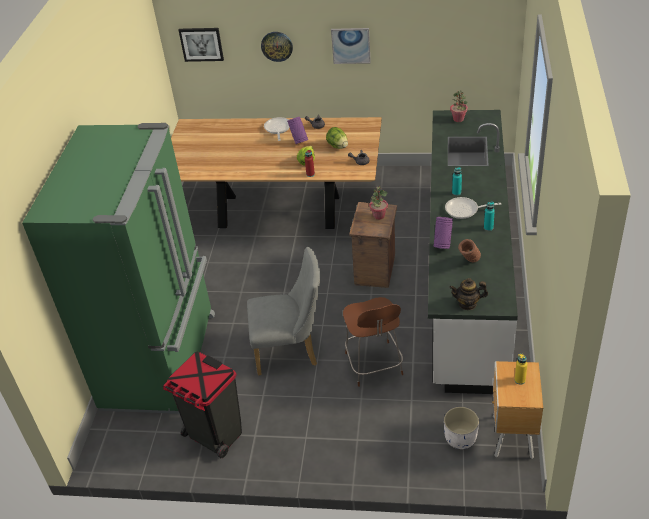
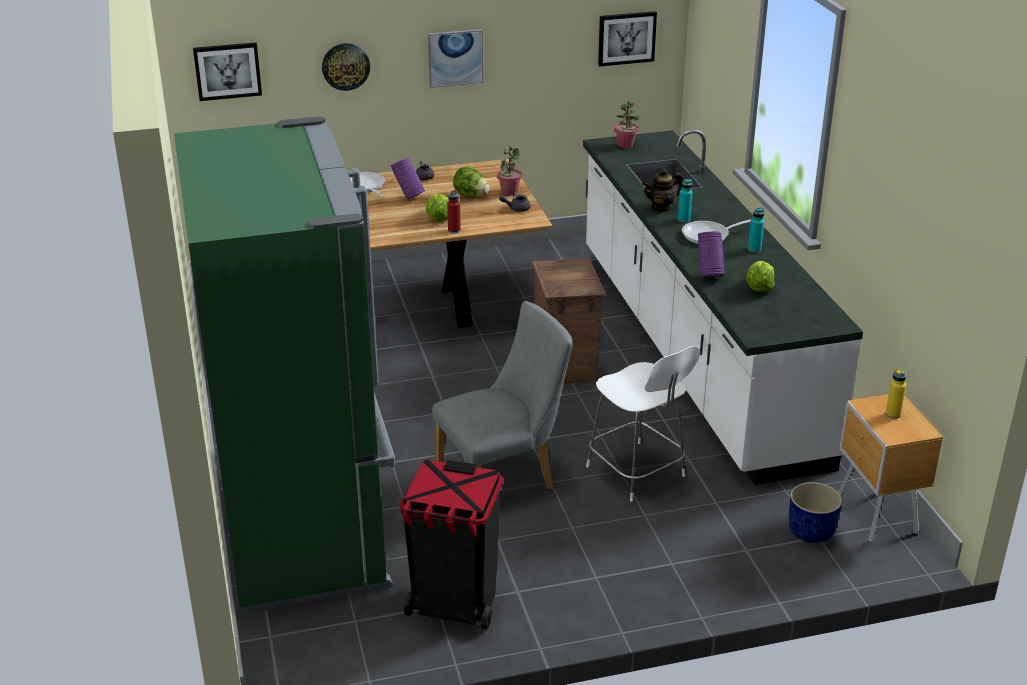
camera: 25 degrees left, 10 degrees down
(374, 365) = (637, 473): brown chair -> white chair
(379, 216) = (573, 272): potted plant -> potted plant (509, 192)
(460, 439) = (810, 532): white planter -> blue planter
(468, 304) = (791, 329): teapot -> teapot (661, 207)
(469, 263) = (759, 288): brown vase -> lettuce
(476, 40) = (626, 38): none -> picture

